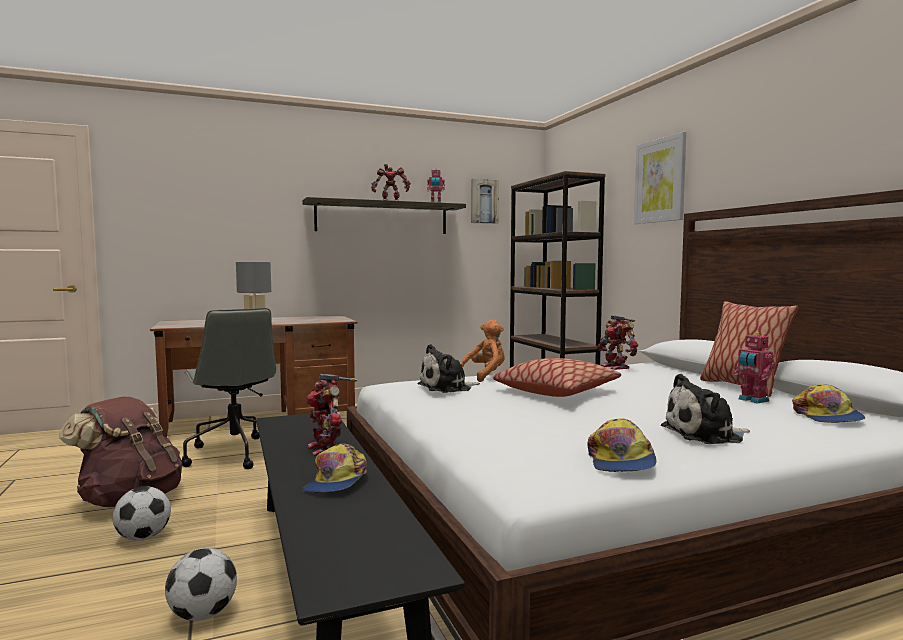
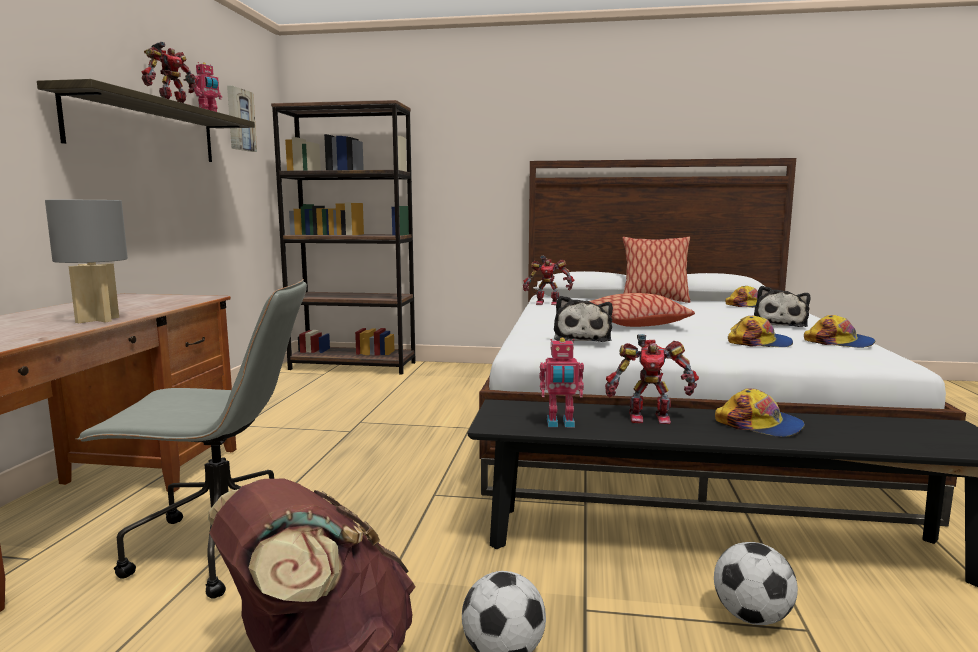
camera: 60 degrees left, 5 degrees up
(484, 376) = (533, 327): orange plush toy -> none
(546, 432) = (759, 342): none -> cap
(660, 180) = (487, 126): picture -> none
(752, 400) = (696, 306): toy robot -> toy robot (560, 424)

